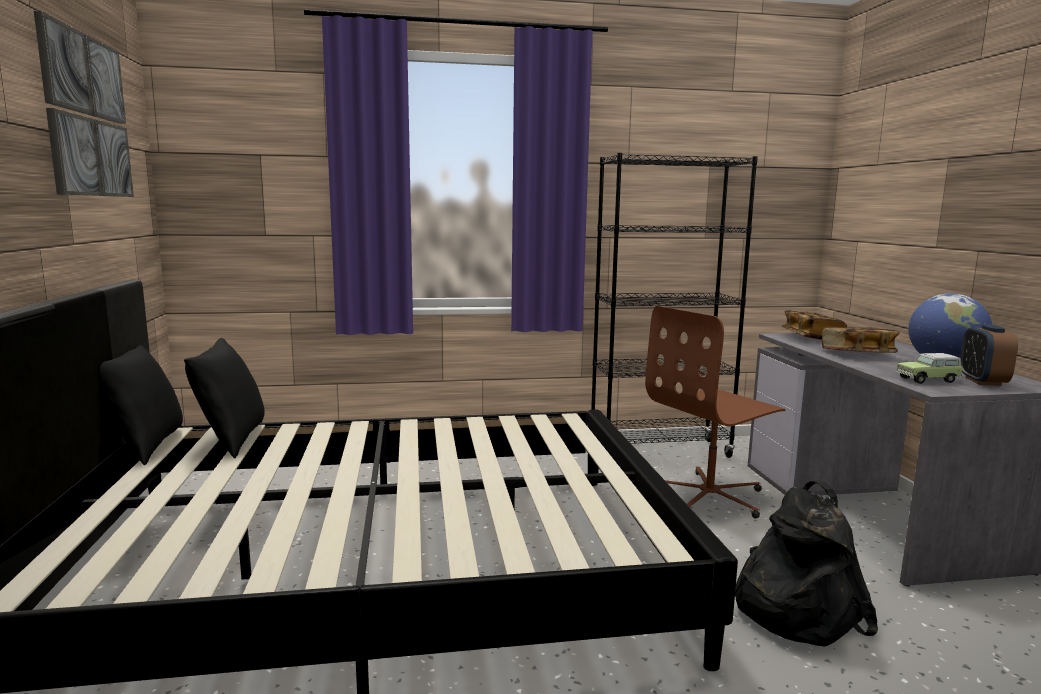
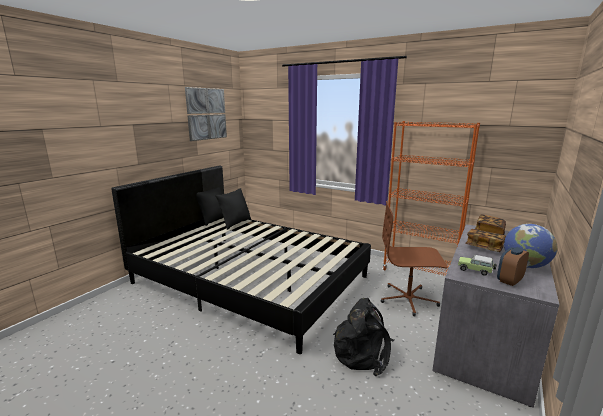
camera: 40 degrees right, 5 degrees up
(659, 451) = (420, 273): black bookcase -> orange bookcase

